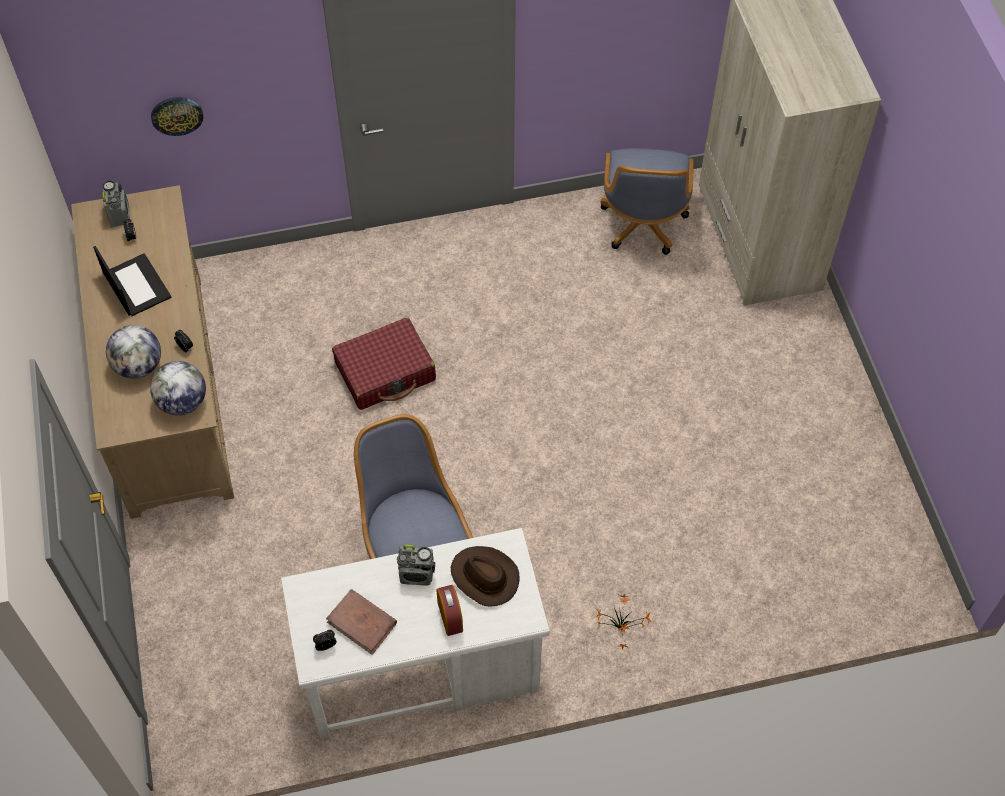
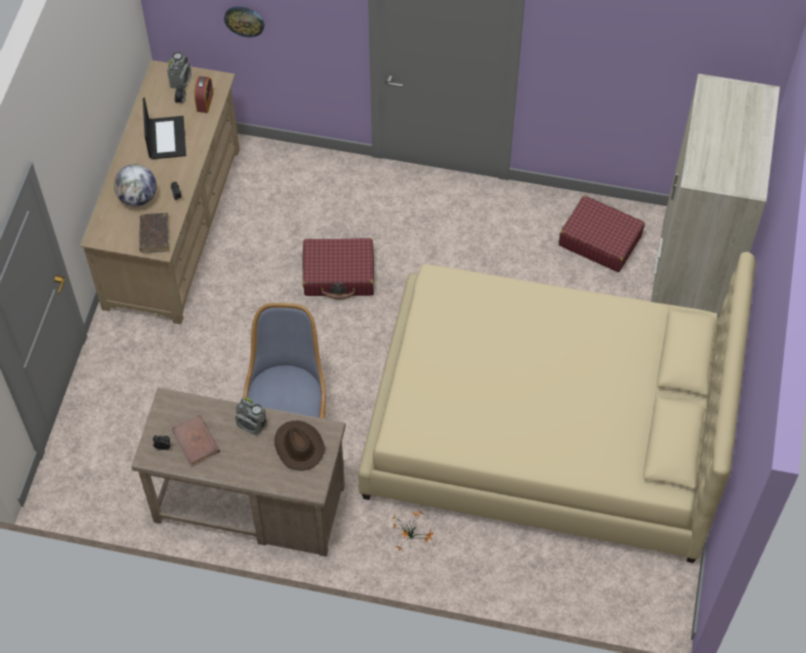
camera: 25 degrees right, 0 degrees up
(183, 402) = (155, 236): globe -> brown book
(421, 670) = (249, 504): white desk -> brown desk
(450, 616) = (259, 463): alarm clock -> alarm clock (205, 102)
(643, 230) = (599, 240): blue office chair -> red suitcase
(698, 451) = (546, 430): none -> beige bed

